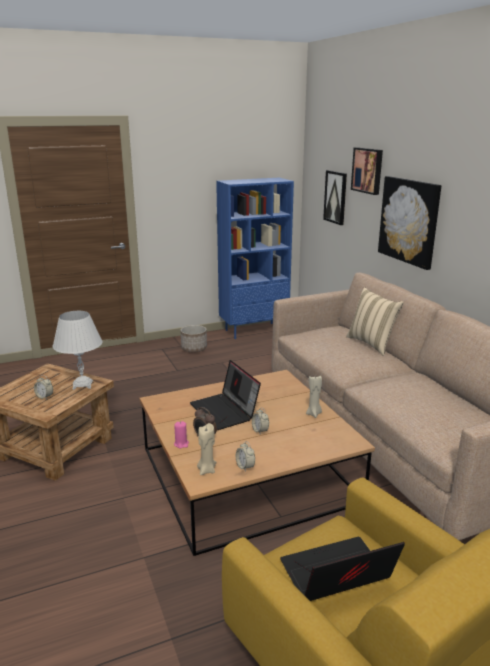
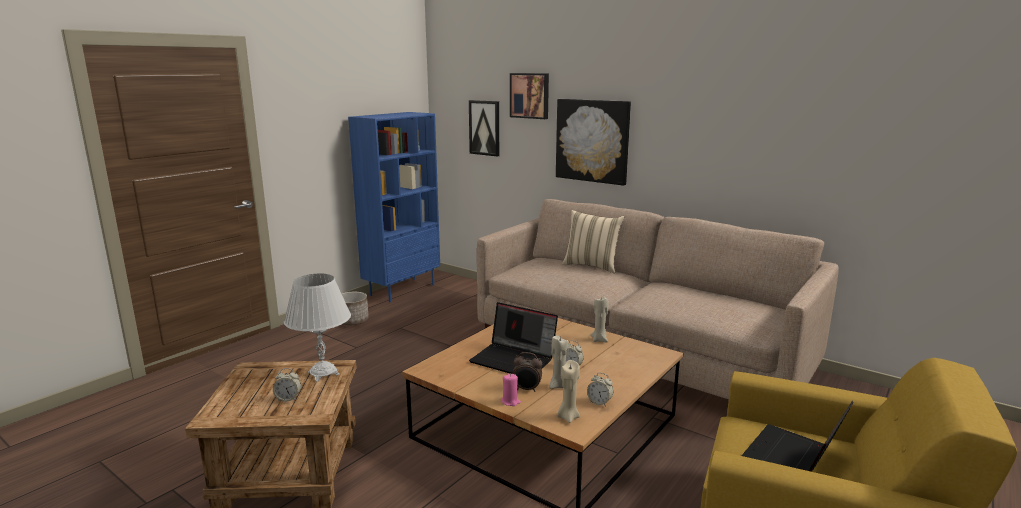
camera: 30 degrees left, 5 degrees down
(231, 443) = (559, 386): none -> beige candle

